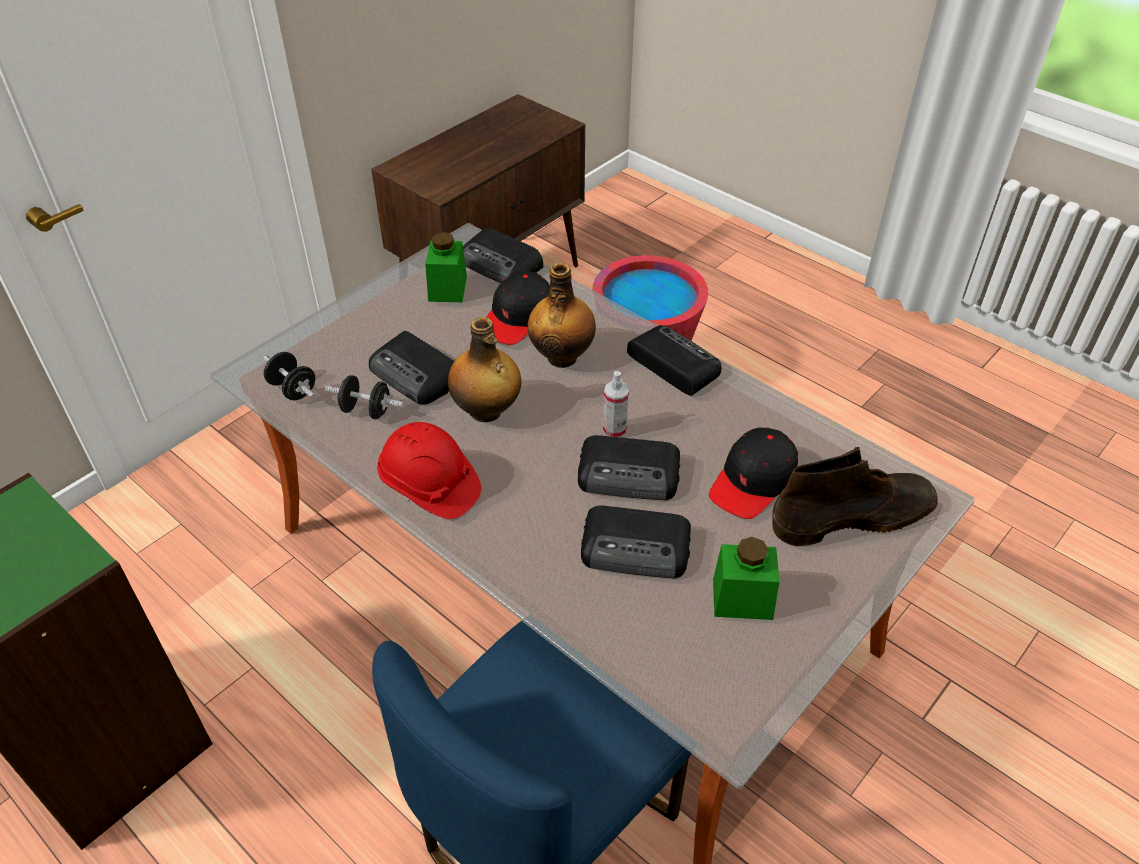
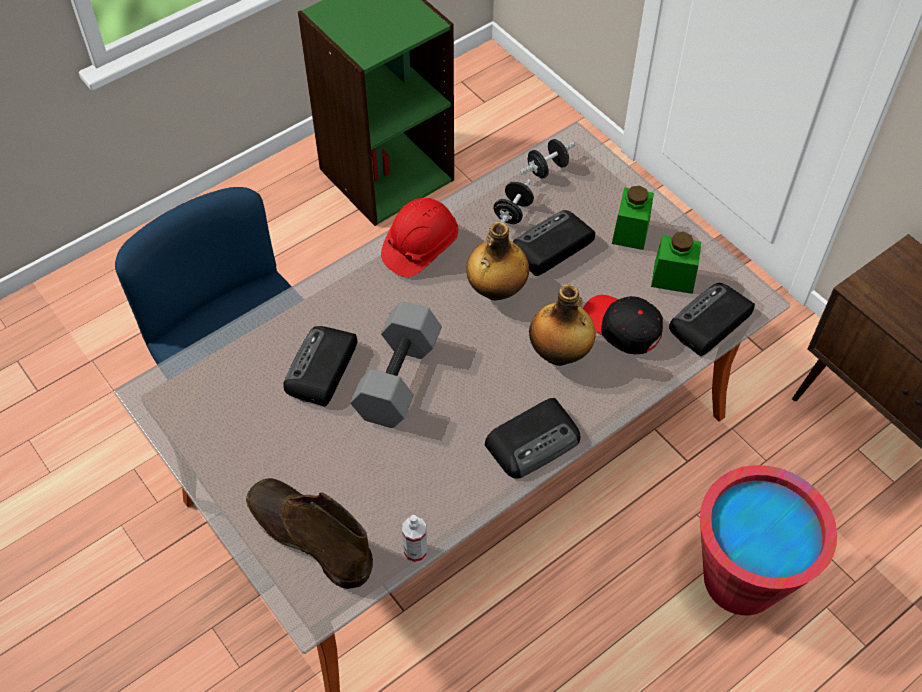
camera: 100 degrees right, 10 degrees up
(614, 430) = (454, 378): spray bottle -> spray bottle (415, 551)
(630, 474) = (399, 379): radio -> grey dumbbell
(742, 599) = (252, 428): green jar -> green jar (630, 231)
(753, 481) = (368, 469): black cap -> none
(853, 516) = (309, 536): brown boot -> brown boot turned 135 degrees clockwise

